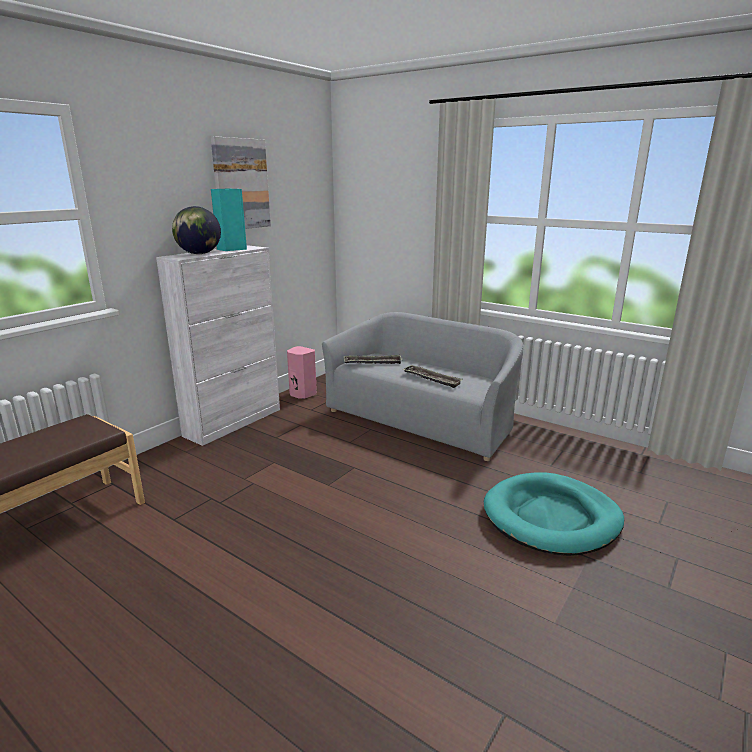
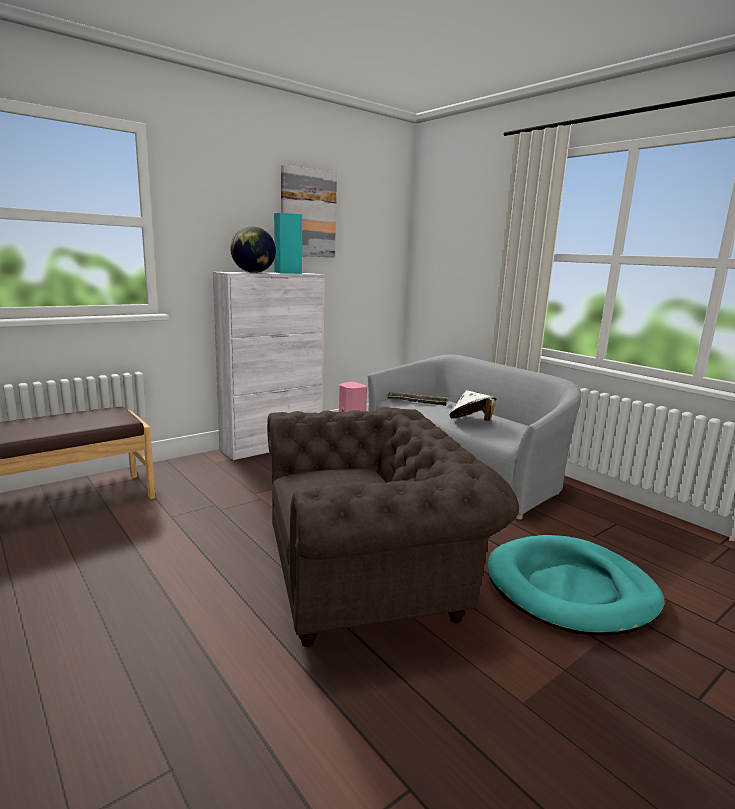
camera: 15 degrees right, 5 degrees down
(390, 542) = (369, 576): none -> brown armchair
(431, 379) = (471, 422): tray -> white hat

